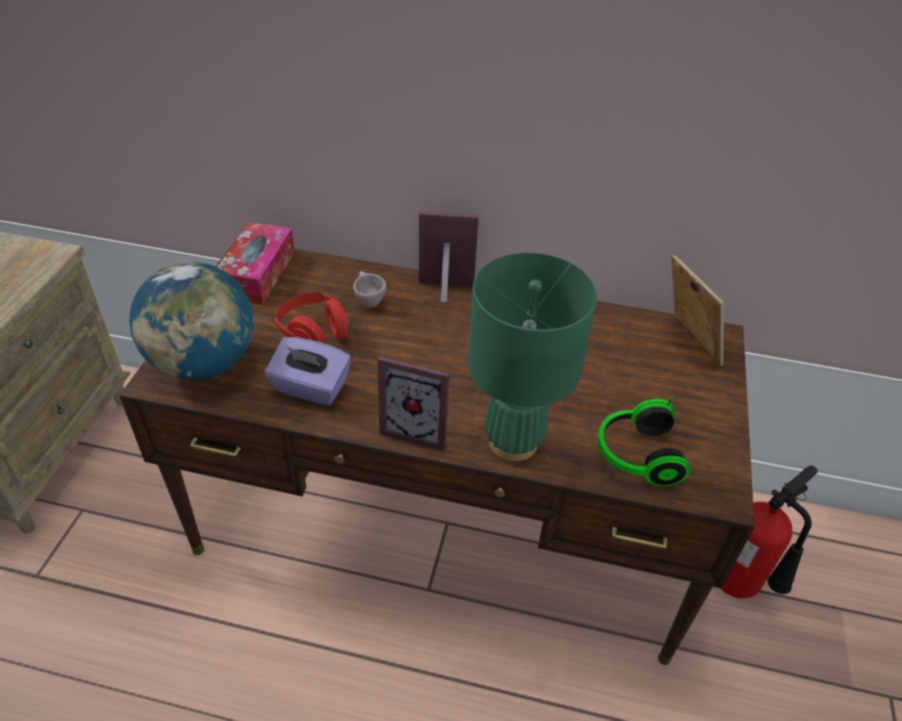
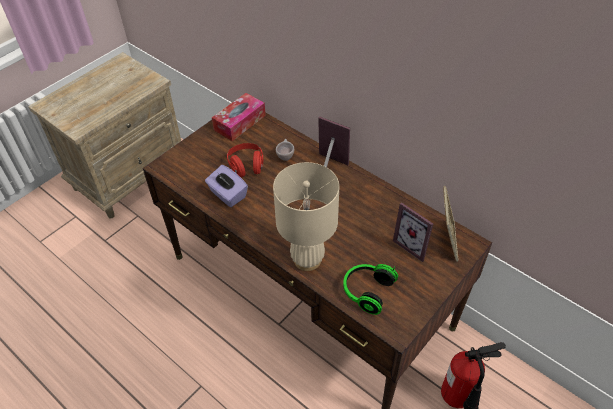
camera: 30 degrees right, 5 degrees up
(204, 363) = (187, 164): globe -> none
(417, 428) = (265, 234): picture frame -> picture frame (414, 245)
(513, 441) = (307, 259): green table lamp -> beige table lamp

